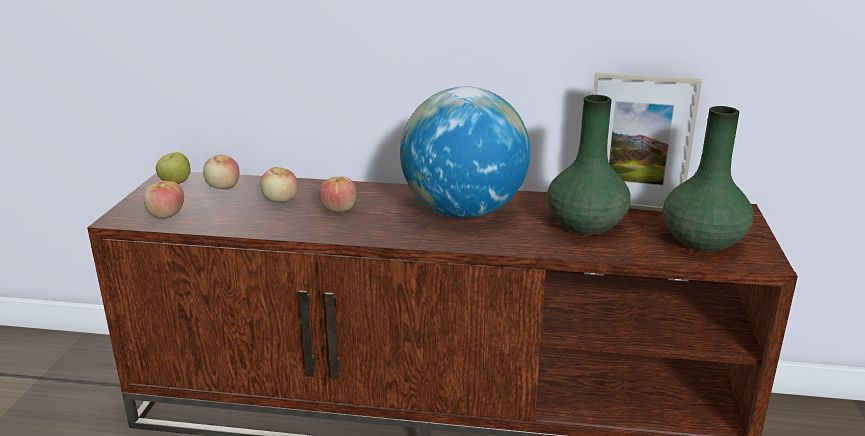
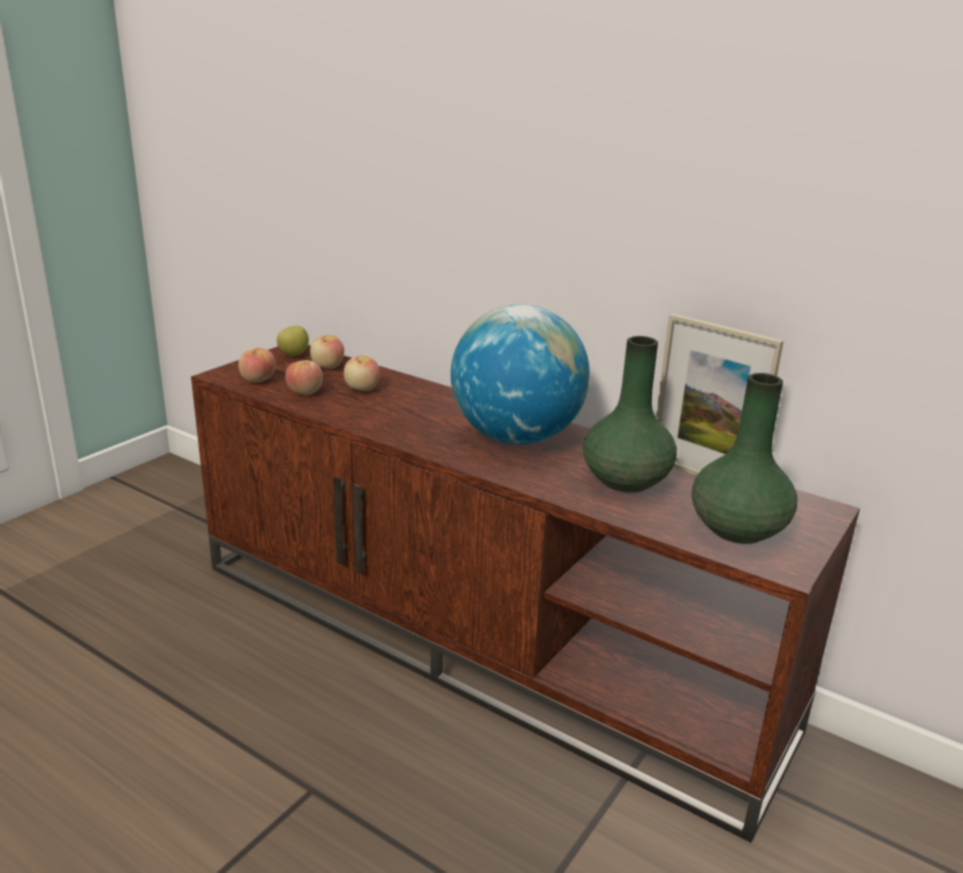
camera: 25 degrees right, 0 degrees up
(338, 209) = (403, 408): apple -> apple (304, 392)

